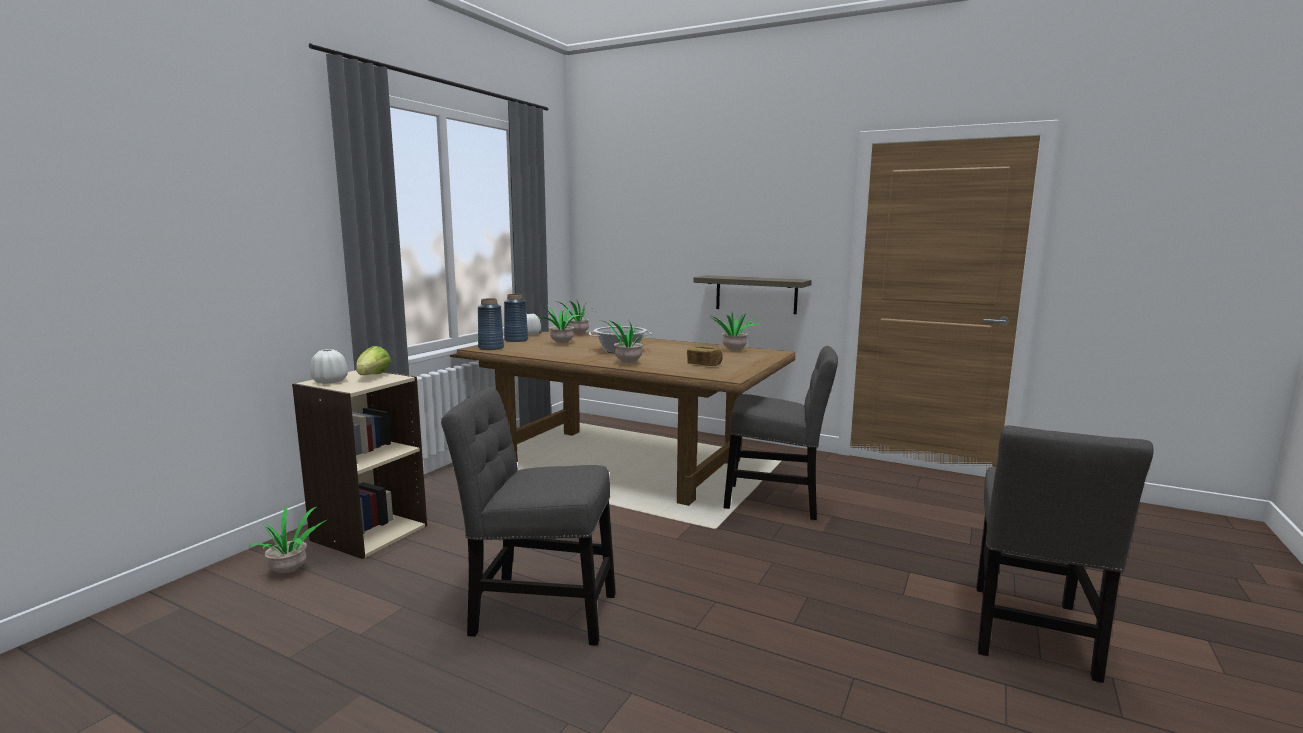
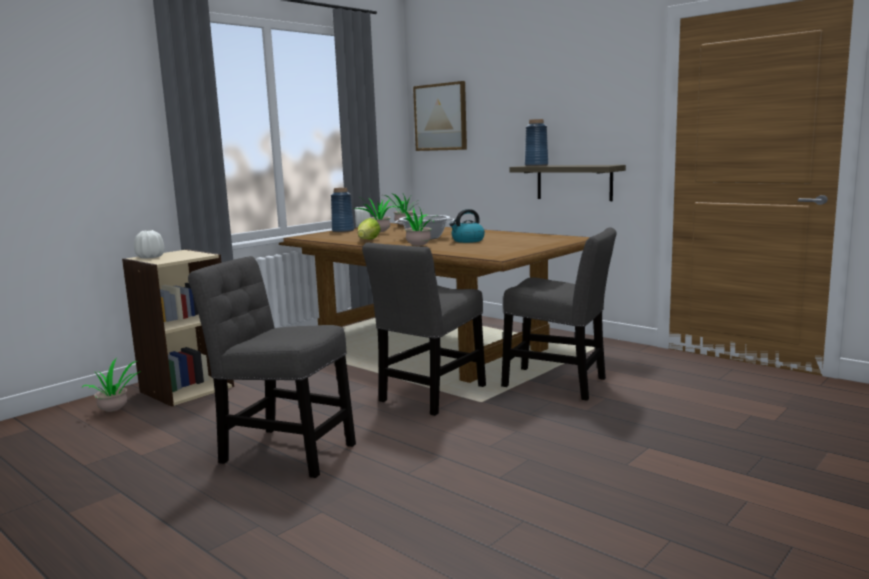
camera: 15 degrees right, 0 degrees up
(373, 376) = (186, 254): lettuce -> lettuce (368, 240)
(491, 348) = (313, 236): blue vase -> blue vase (536, 165)
(608, 221) = (441, 117): none -> picture
(670, 355) = (467, 241): none -> kettle
(704, 365) = (489, 247): bread -> none
(734, 351) = (534, 237): potted plant -> none
(1031, 634) = (734, 506): grey chair -> grey chair (430, 396)

